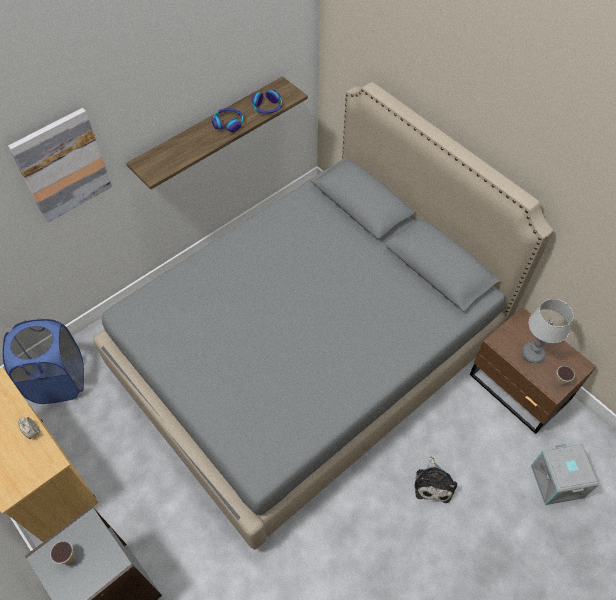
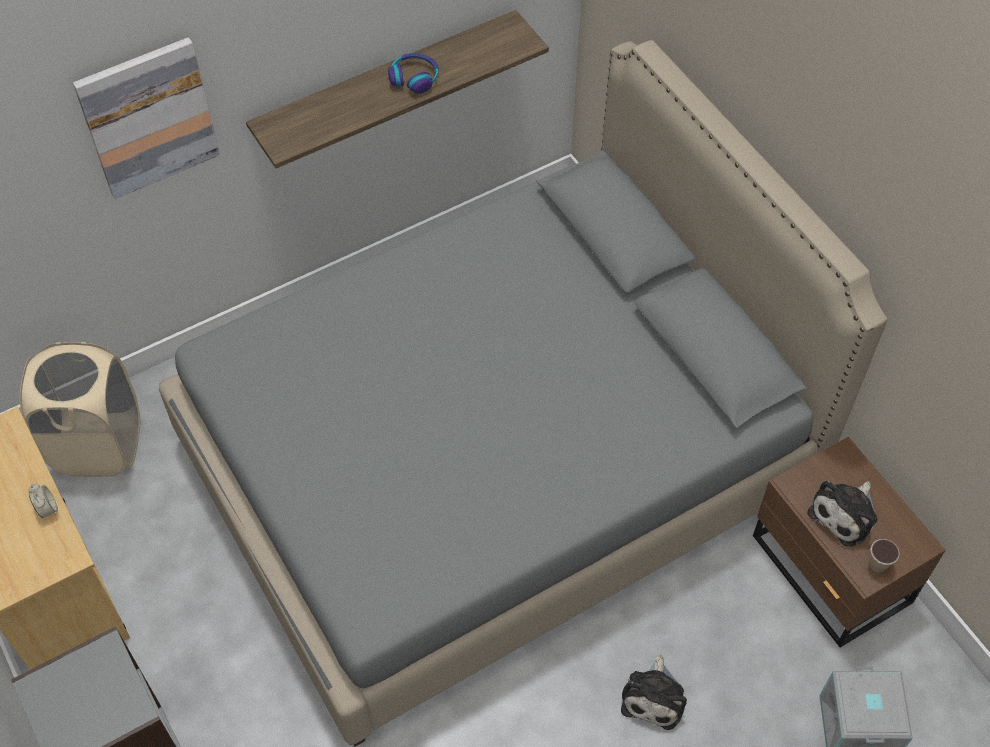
camera: 10 degrees right, 0 degrees up
(59, 381) = (98, 445): blue laundry basket -> beige laundry basket
(68, 557) = (71, 692): cup -> none
(267, 107) = (480, 59): headphones -> none
(533, 354) = (845, 514): table lamp -> plush toy

